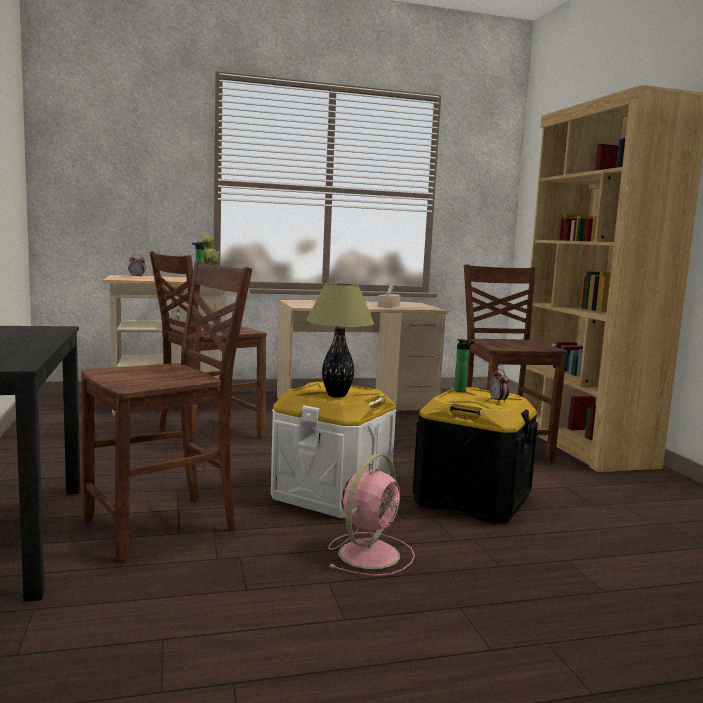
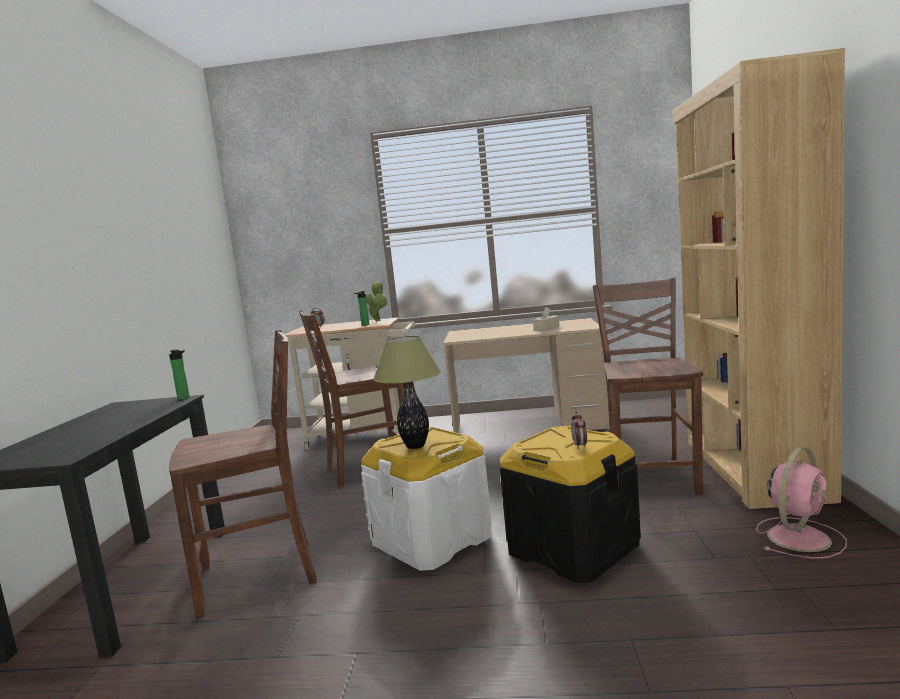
camera: 20 degrees right, 0 degrees up
(370, 553) = (420, 618): pink fan -> pink fan (799, 537)
(462, 391) = (553, 432): bottle -> bottle (184, 398)

